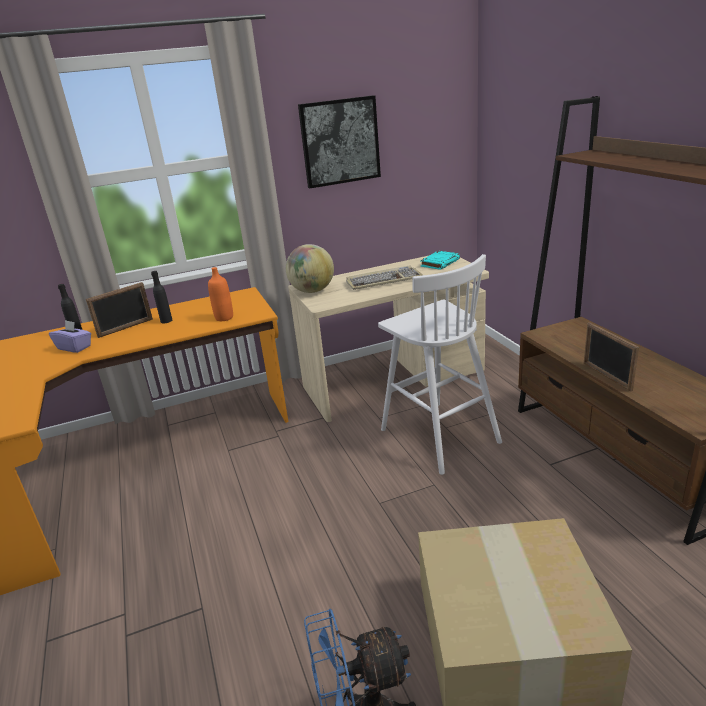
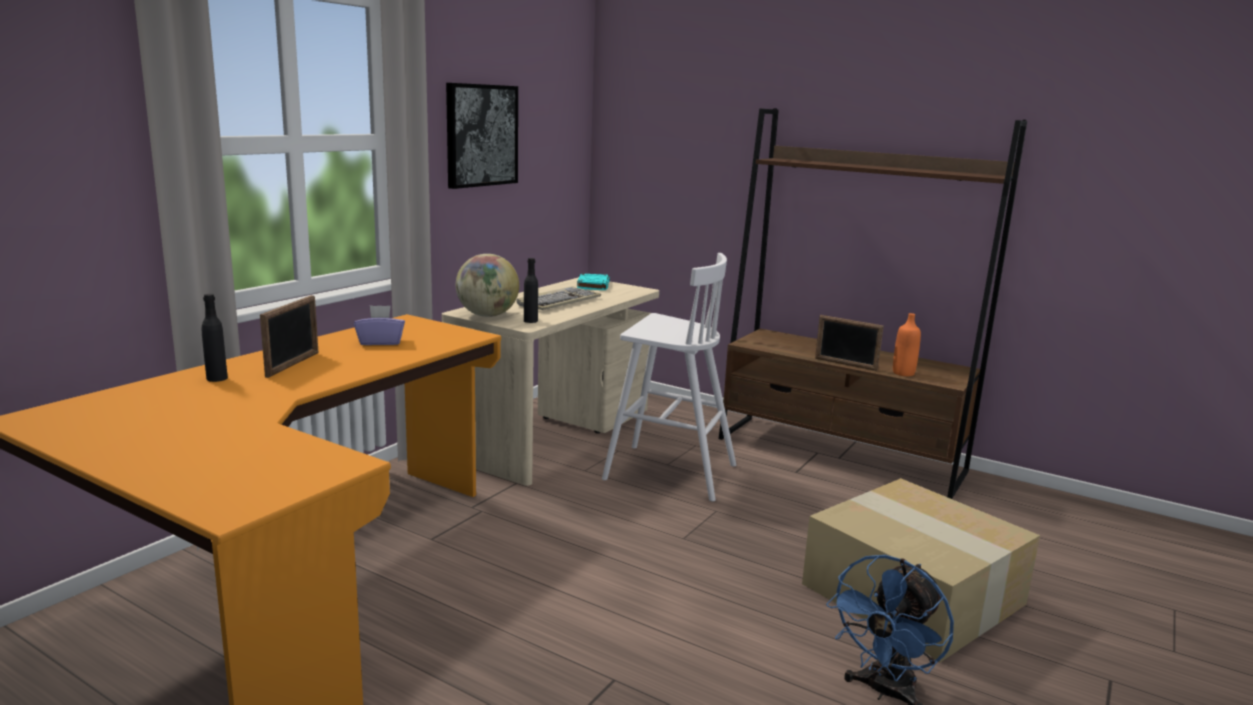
camera: 40 degrees left, 10 degrees down
(75, 347) = (250, 390): purple tissue box -> purple tissue box (381, 342)
(166, 321) = (346, 352): black bottle -> black bottle (530, 321)
(224, 318) = (431, 342): orange bottle -> orange bottle (903, 373)

